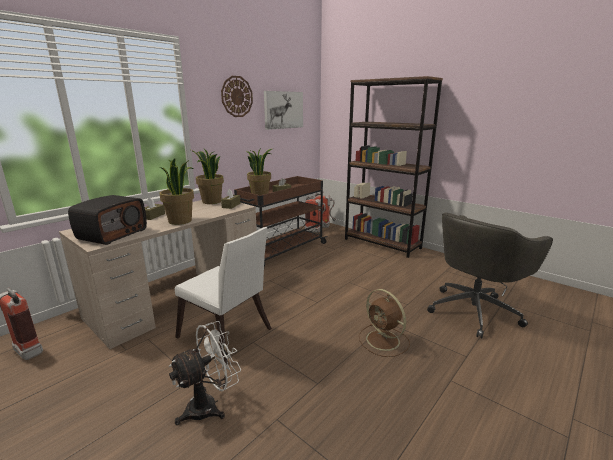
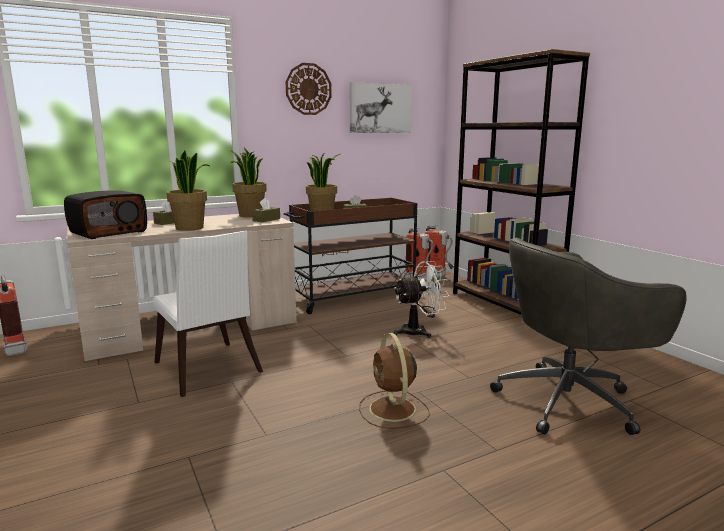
camera: 20 degrees right, 5 degrees down
(209, 405) = (132, 428): white fan -> white fan (419, 331)

